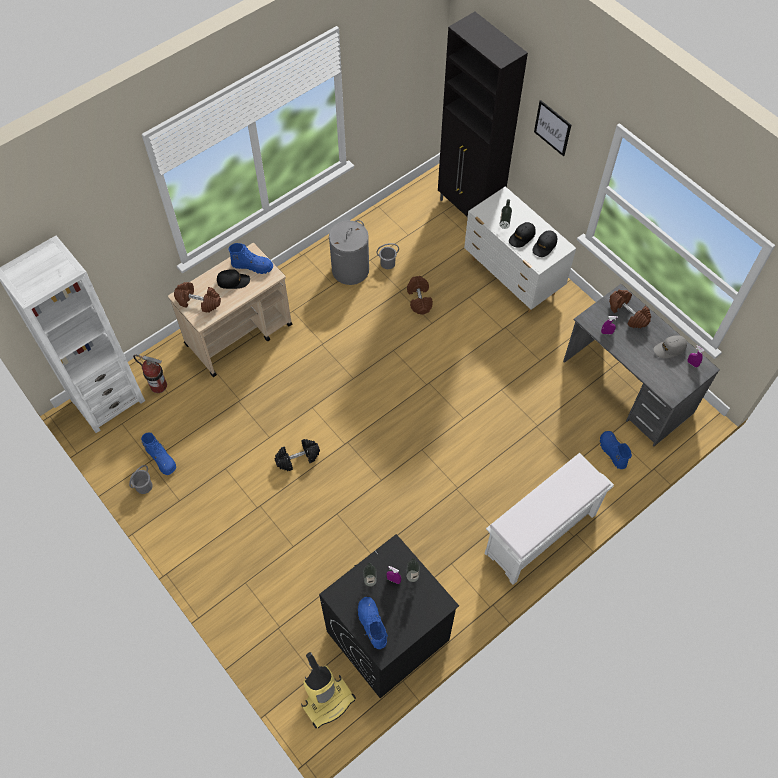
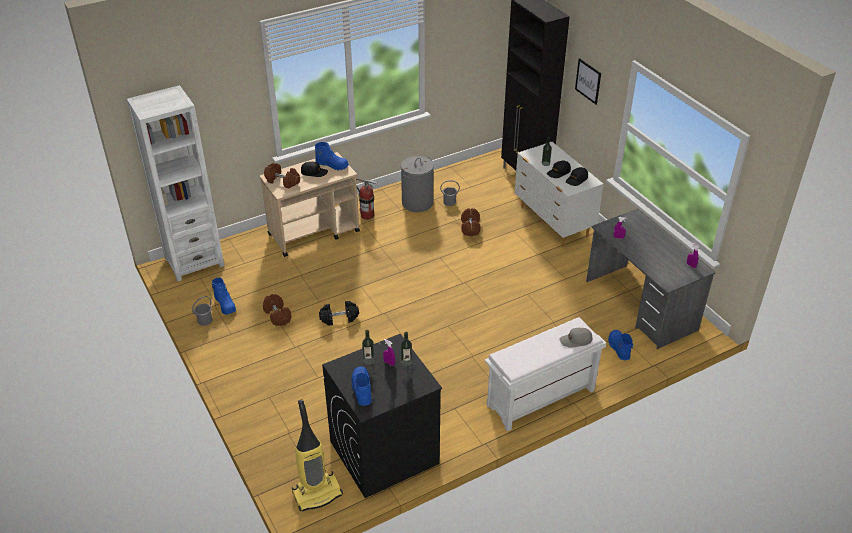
camera: 10 degrees right, 20 degrees down
(158, 385) = (238, 257): fire extinguisher -> fire extinguisher (367, 215)
(627, 314) = (639, 228): brown dumbbell -> brown dumbbell (277, 315)
(669, 349) = (672, 254): grey cap -> grey cap (575, 340)

